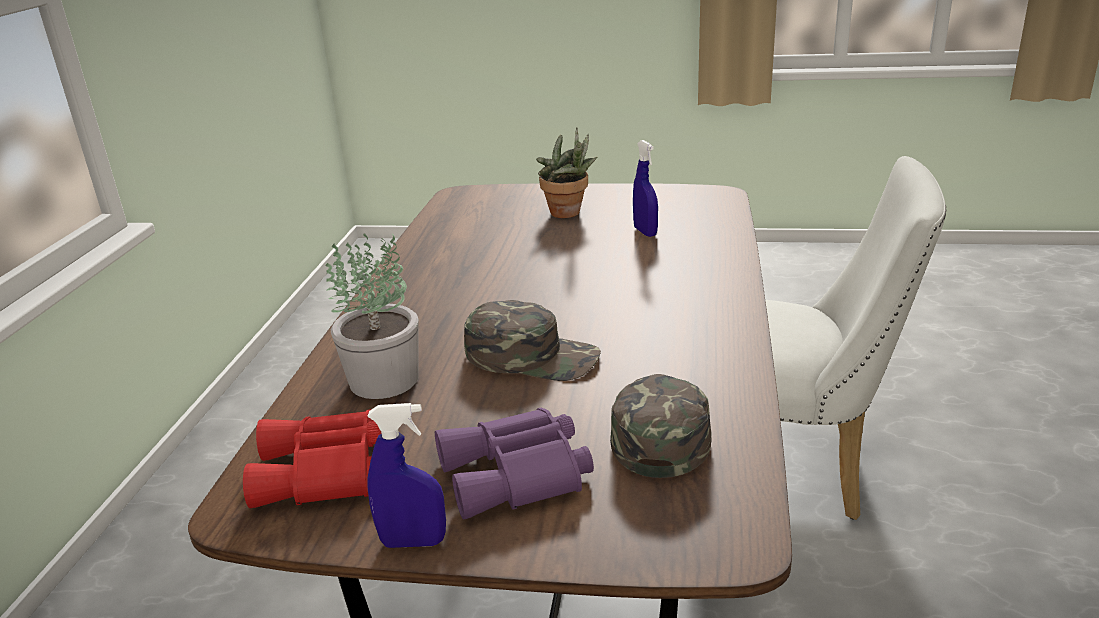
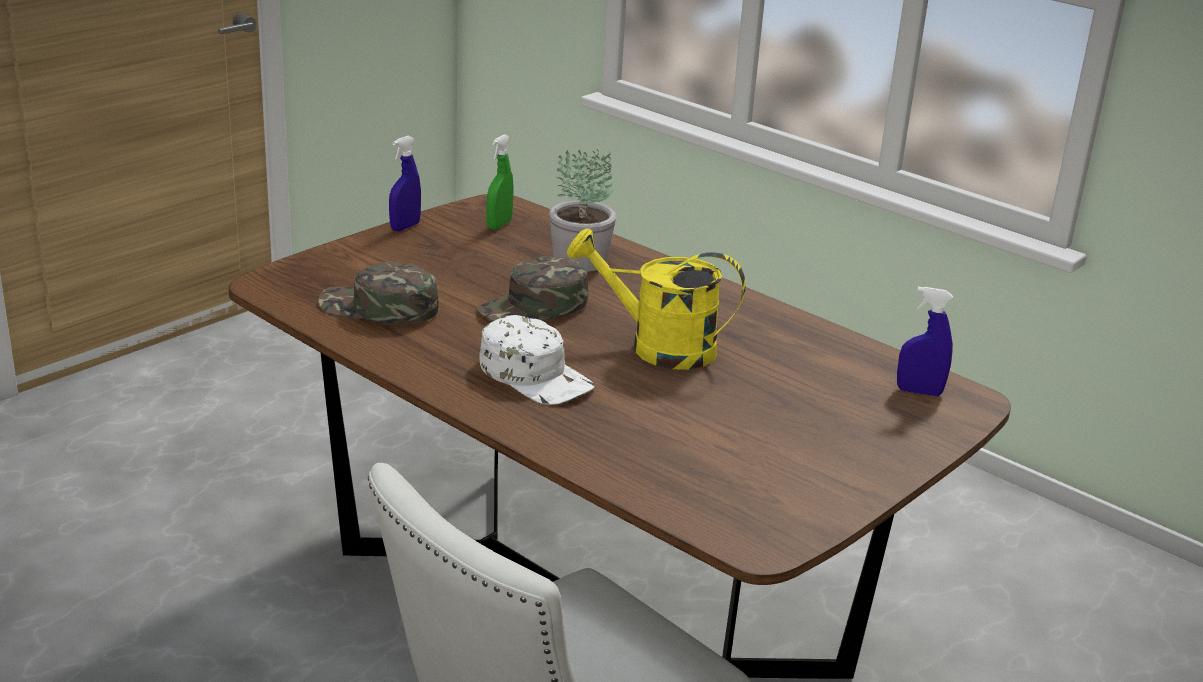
camera: 120 degrees right, 0 degrees up
(327, 472) = (499, 225): red binoculars -> green spray bottle
(518, 475) = (411, 261): purple binoculars -> none
(529, 285) = (657, 347): none -> yellow watering can
(568, 214) = (816, 429): potted plant -> none
(645, 232) = (701, 444): blue spray bottle -> blue spray bottle (919, 392)
(652, 306) = (536, 375): none -> white cap
(661, 430) = (378, 308): green cap -> green cap turned 150 degrees clockwise

